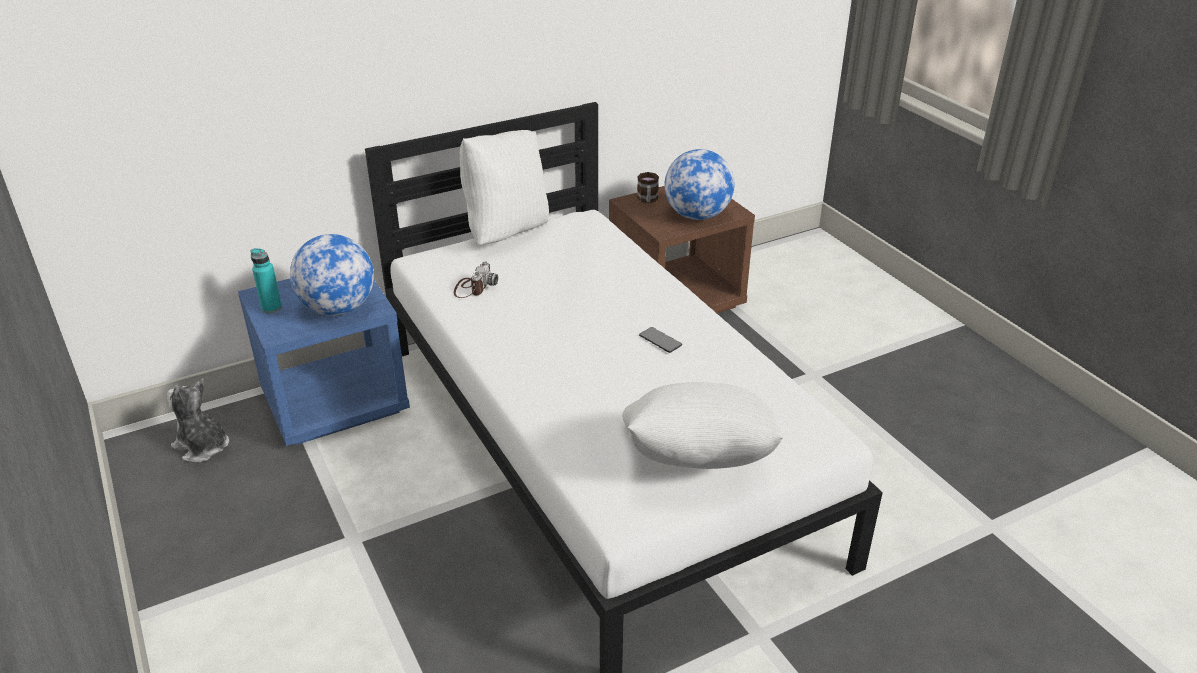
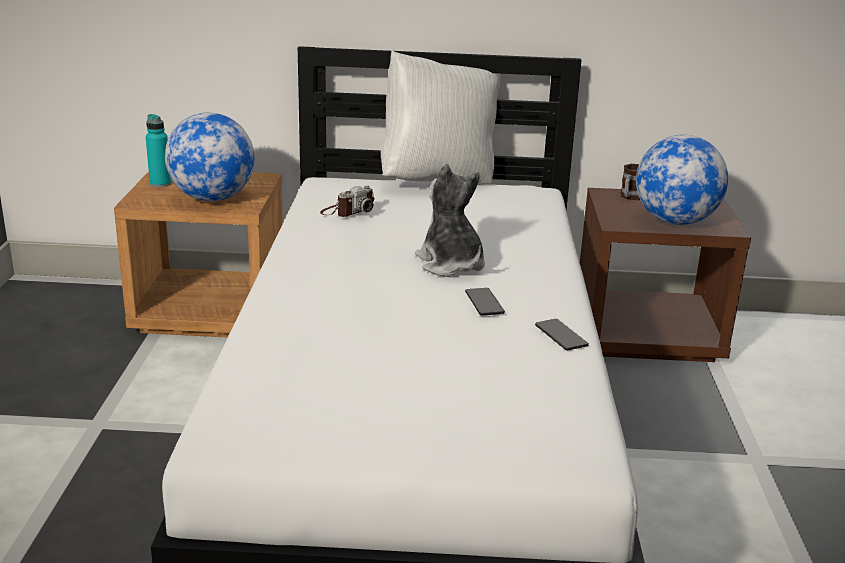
camera: 30 degrees right, 10 degrees down
(203, 447) = (69, 309): plush toy -> plush toy (450, 264)
(335, 402) = (211, 312): blue nightstand -> brown nightstand
(695, 466) = (375, 424): white pillow -> none
(731, 350) = (561, 336): none -> phone

